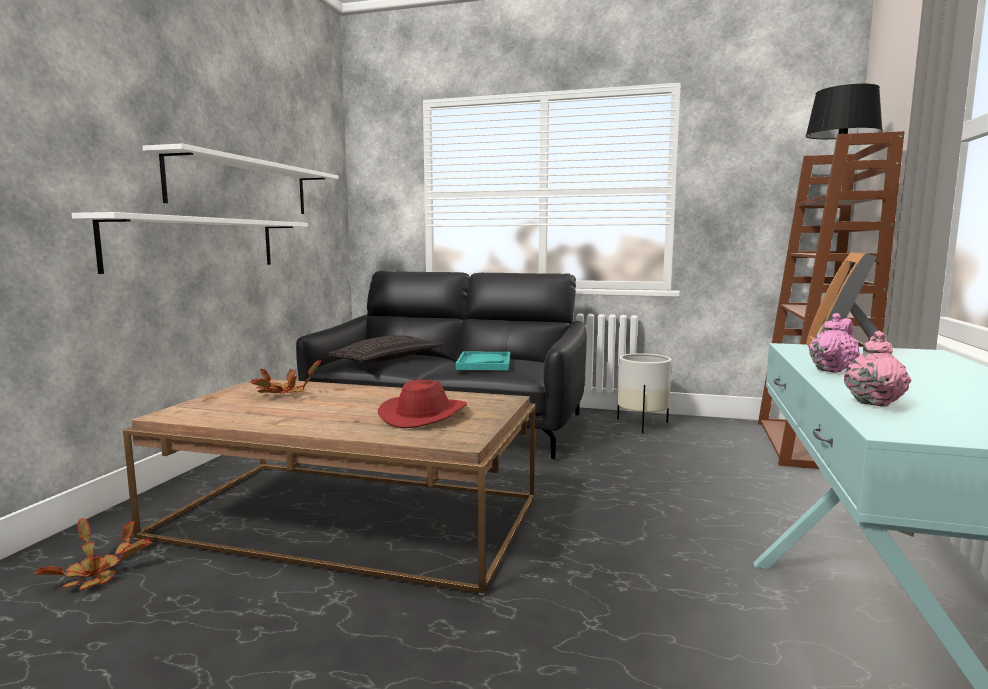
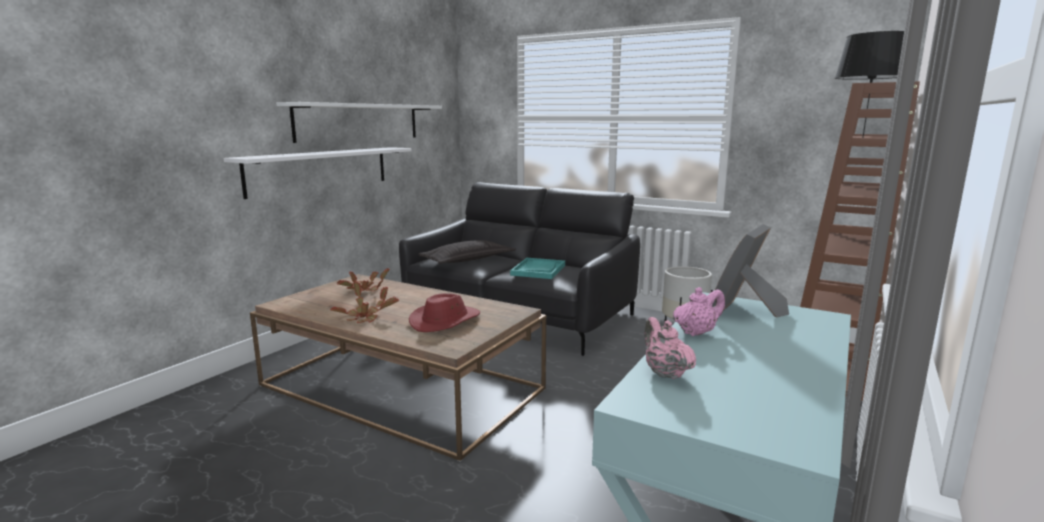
camera: 15 degrees right, 5 degrees up
(96, 574) = (228, 408): potted plant -> potted plant (365, 317)
(873, 402) = (665, 373): pink teapot -> pink teapot turned 60 degrees counterclockwise

